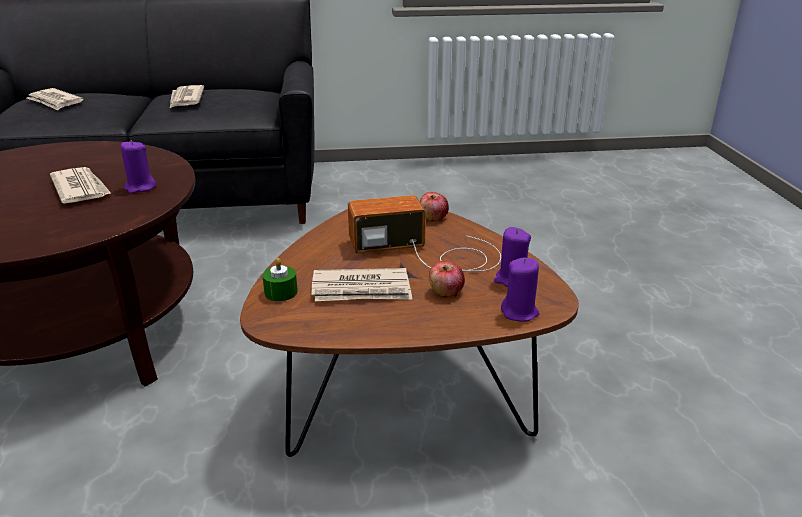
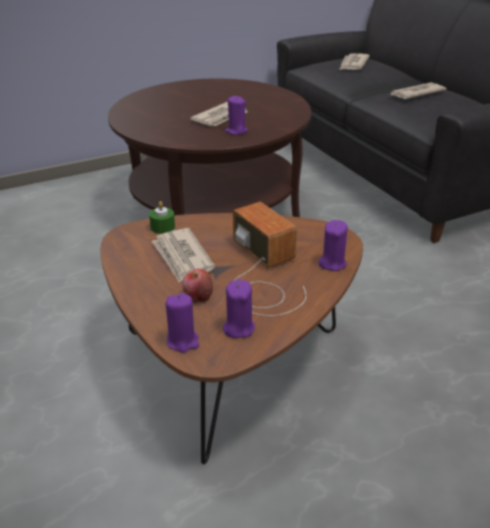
camera: 70 degrees right, 5 degrees up
(433, 218) = (332, 263): apple -> purple candle

